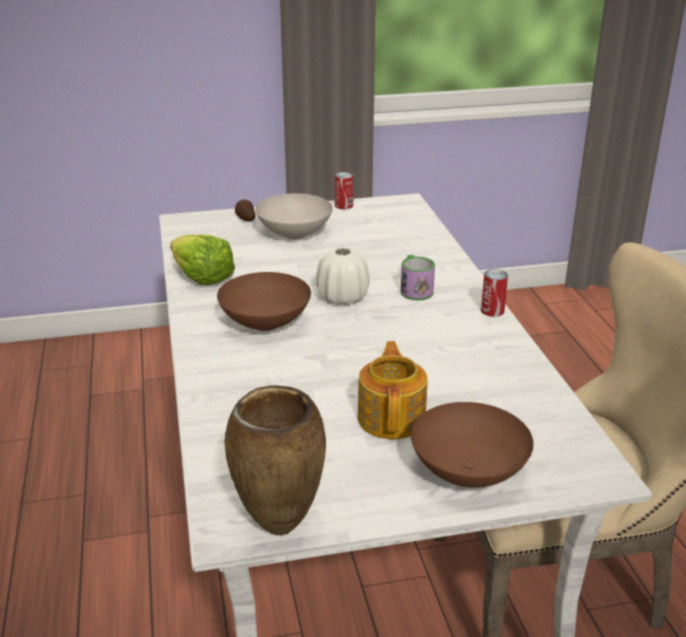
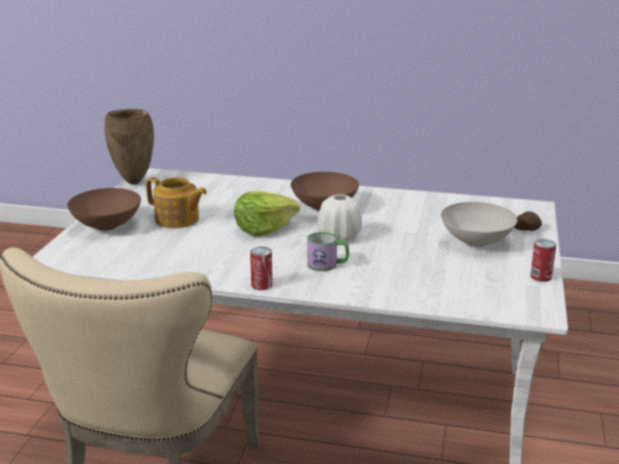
camera: 115 degrees right, 5 degrees down
(202, 277) = (413, 200): lettuce -> lettuce (264, 229)

